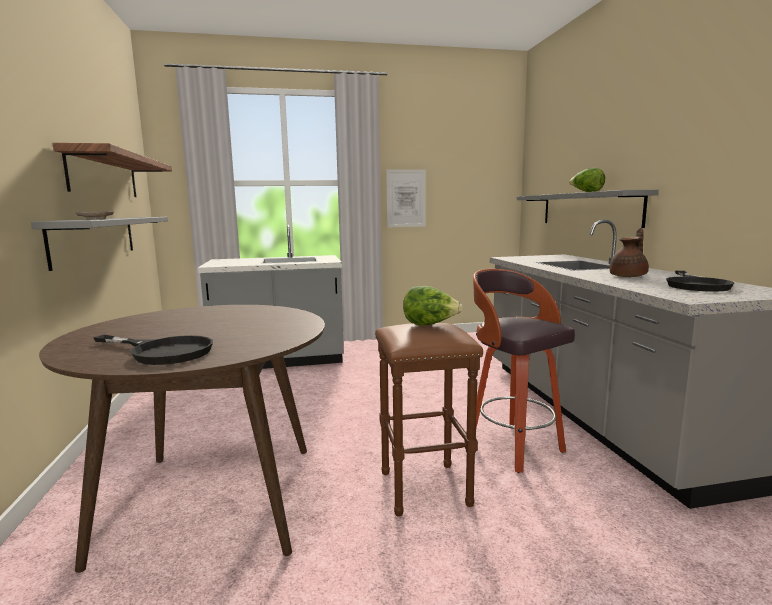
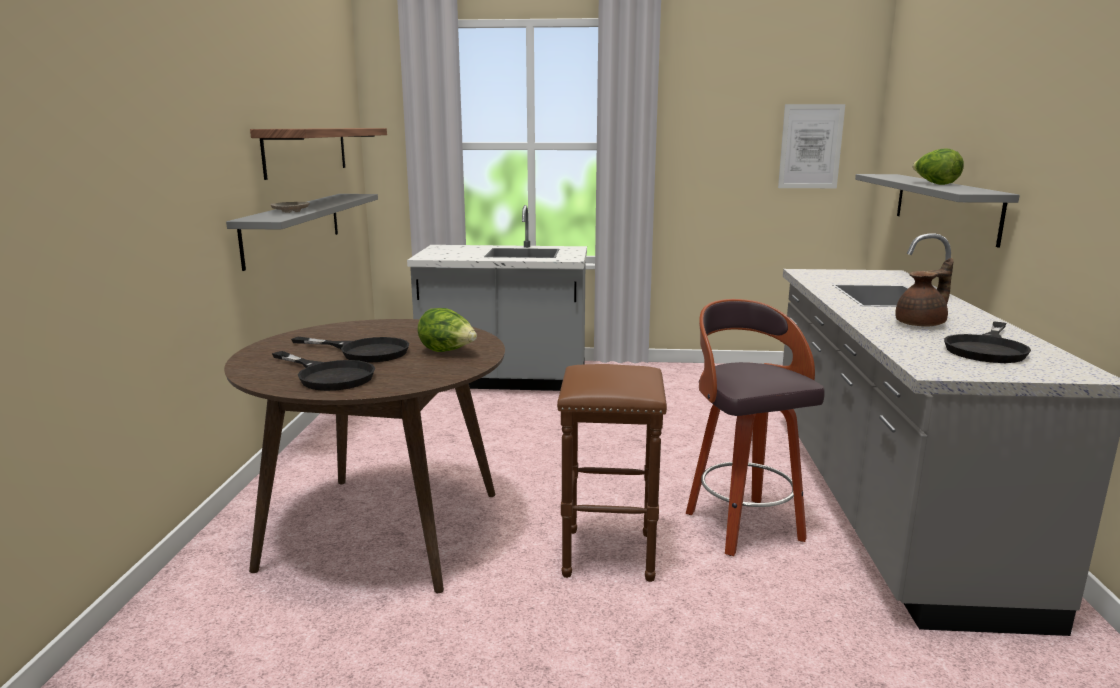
camera: 15 degrees right, 5 degrees up
(190, 330) = (364, 351): none -> black frying pan
(406, 198) = (694, 169): picture -> picture (810, 146)
(430, 325) = (620, 369): lettuce -> lettuce (448, 352)

